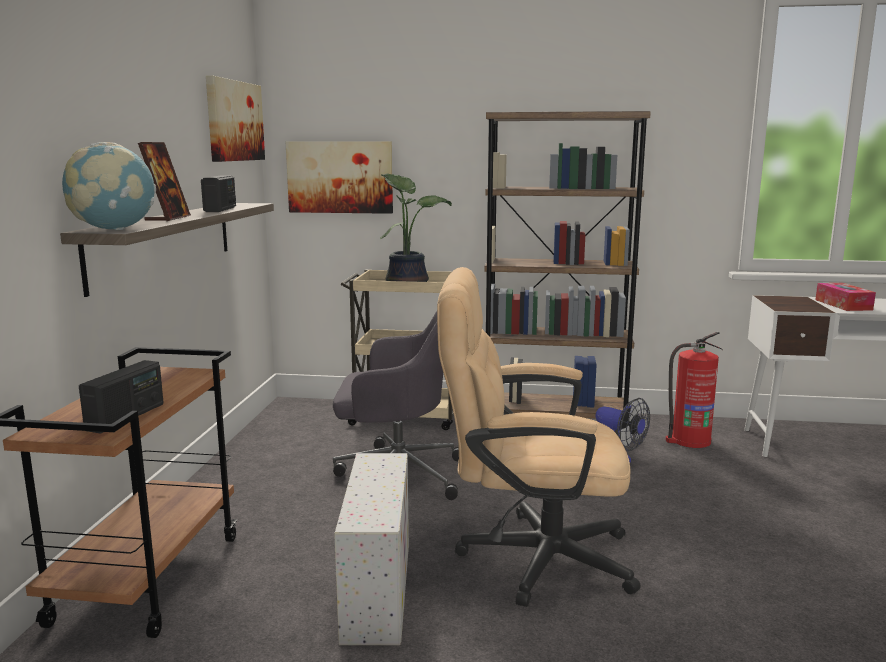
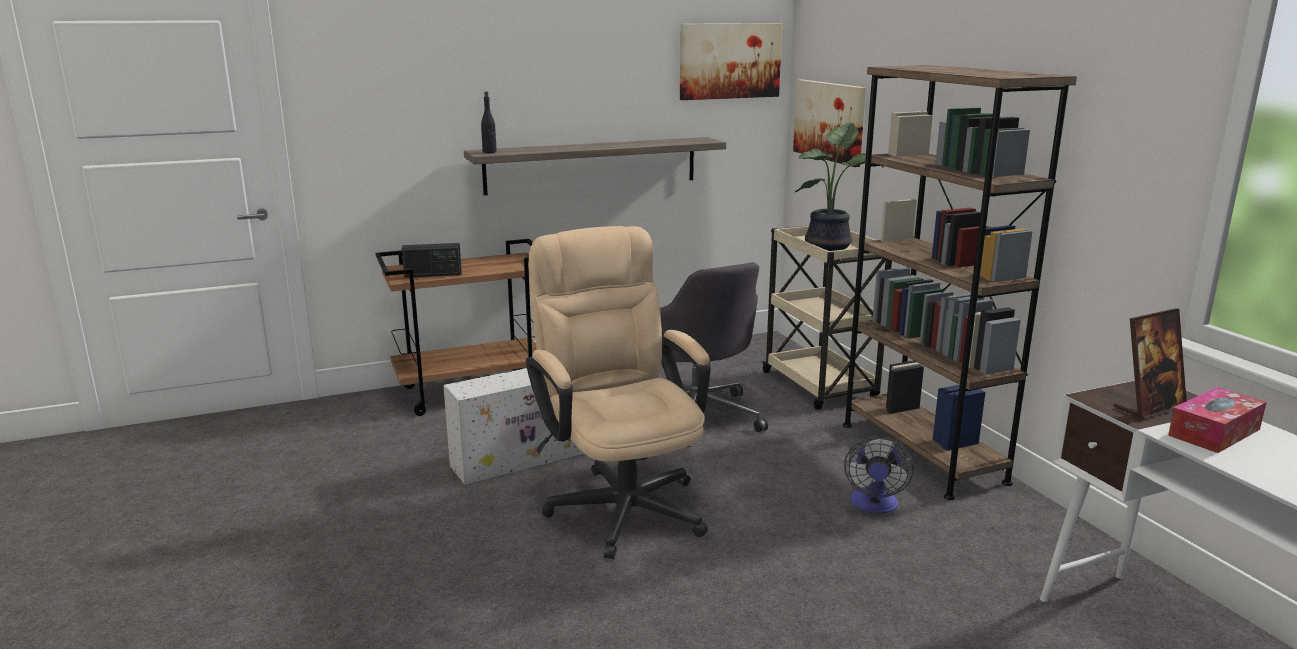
camera: 60 degrees right, 5 degrees up
(114, 229) = (489, 152): globe -> black bottle
(168, 218) = (564, 147): picture frame -> picture frame (1149, 407)
(220, 209) = (645, 144): radio -> none
(689, 440) = (1007, 539): fire extinguisher -> none

